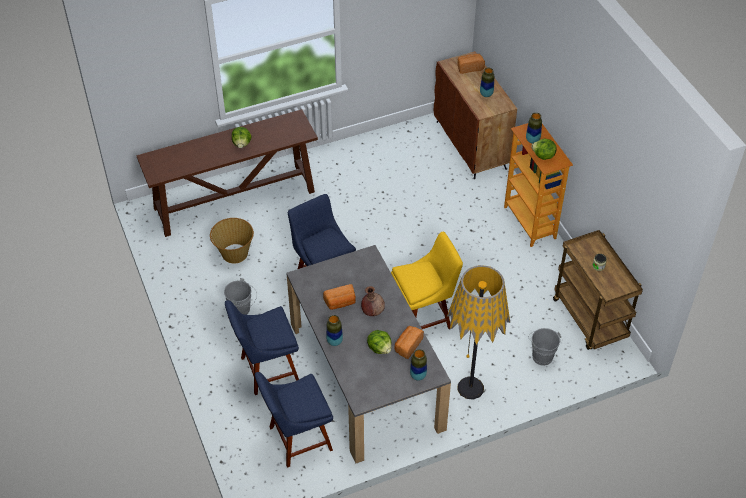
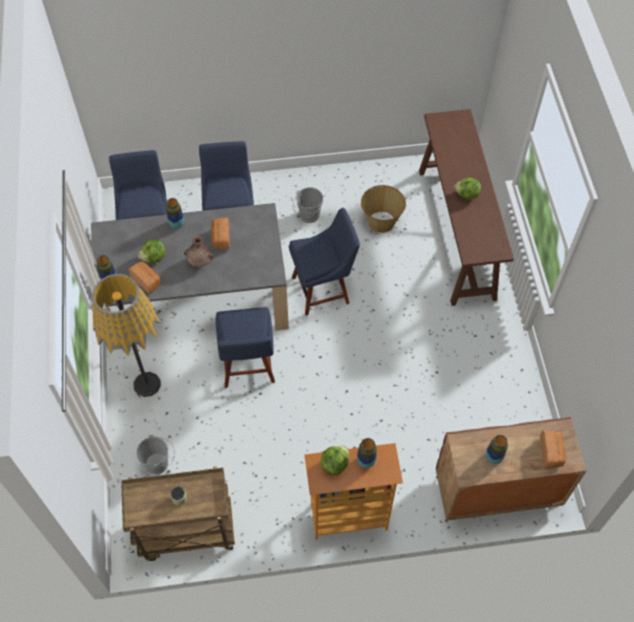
camera: 105 degrees right, 10 degrees up
(424, 316) = (248, 367): yellow chair -> blue chair

